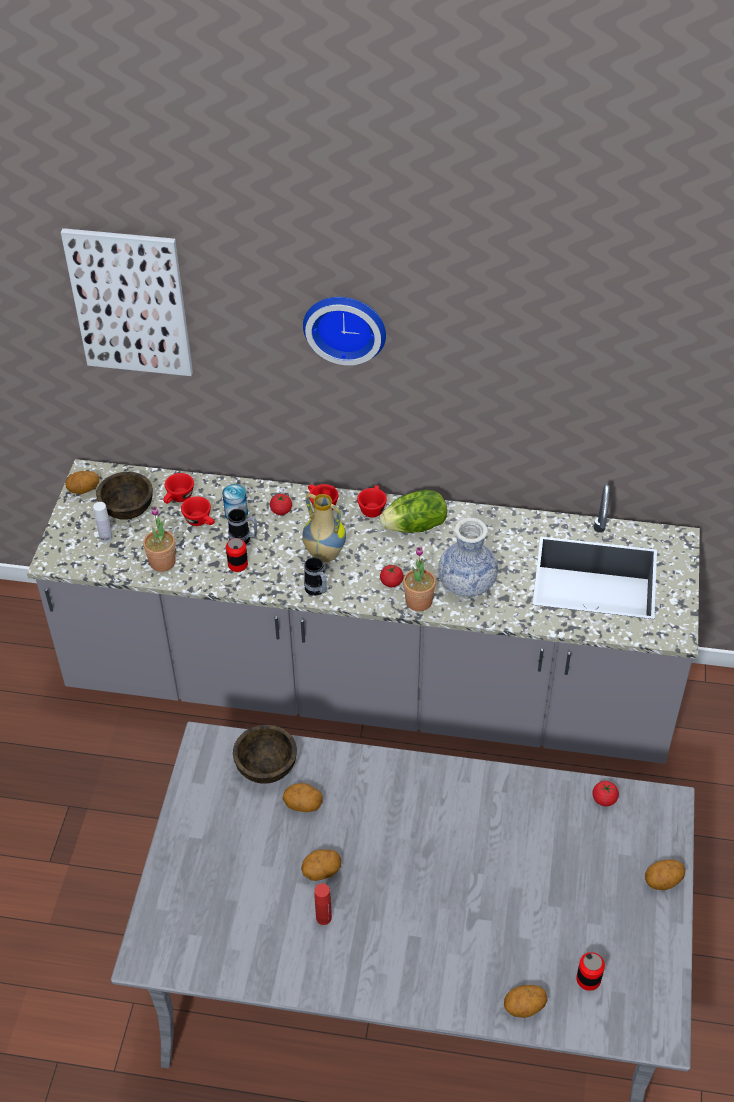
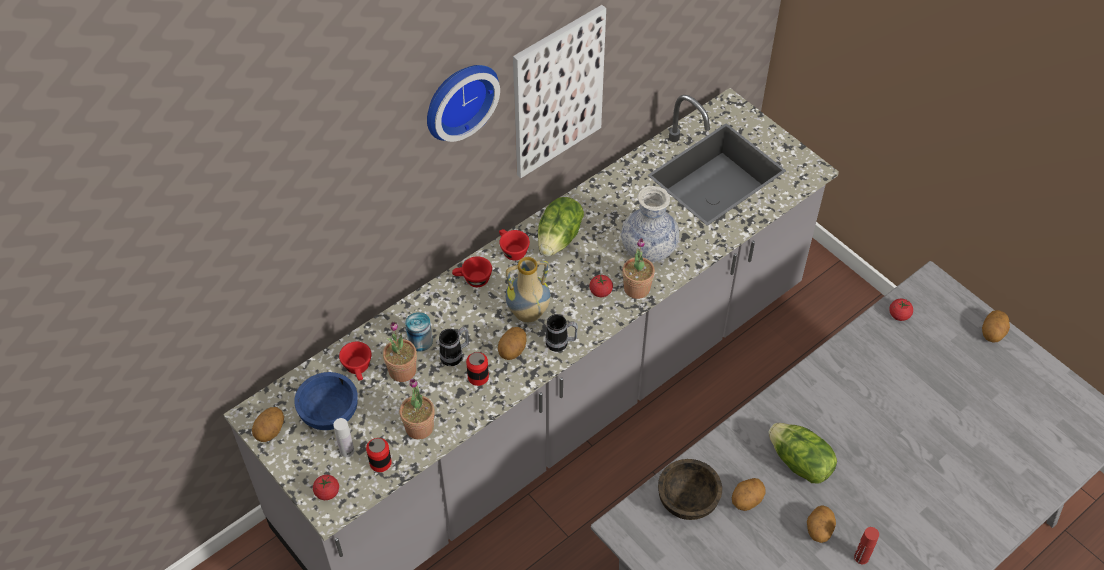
camera: 50 degrees left, 5 degrees up
(127, 509) = (330, 413): brown bowl -> blue bowl
(130, 302) = (257, 213): picture -> picture (557, 92)
(201, 521) = (402, 371): red cup -> potted plant
(281, 510) = (450, 309): tomato -> tomato (327, 492)
(374, 819) = (799, 463): none -> lettuce
(524, 1008) = (1032, 485): potato -> potato (513, 350)
(588, 979) = (1037, 431): can -> can (380, 463)

